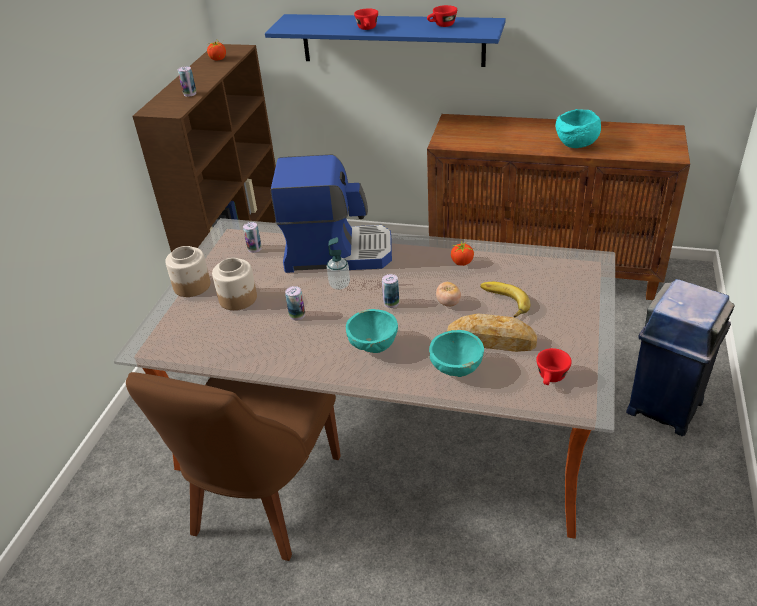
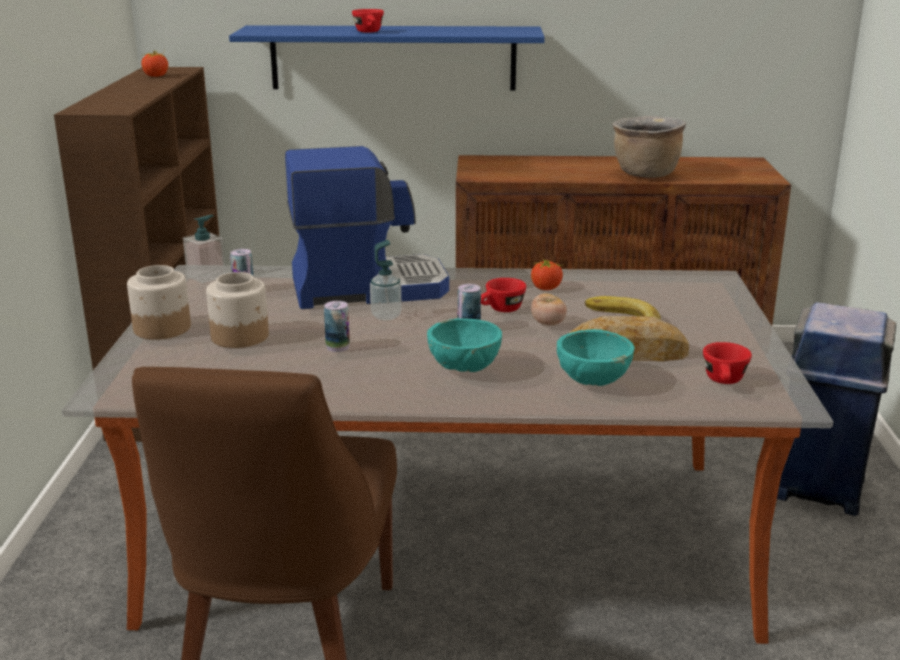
camera: 15 degrees left, 15 degrees down
(190, 94) = (131, 98): can -> none
(234, 232) = (206, 276): none -> soap dispenser
(442, 25) = (465, 30): red cup -> red cup (501, 310)
(575, 145) = (645, 174): turquoise bowl -> brown cooking pot

